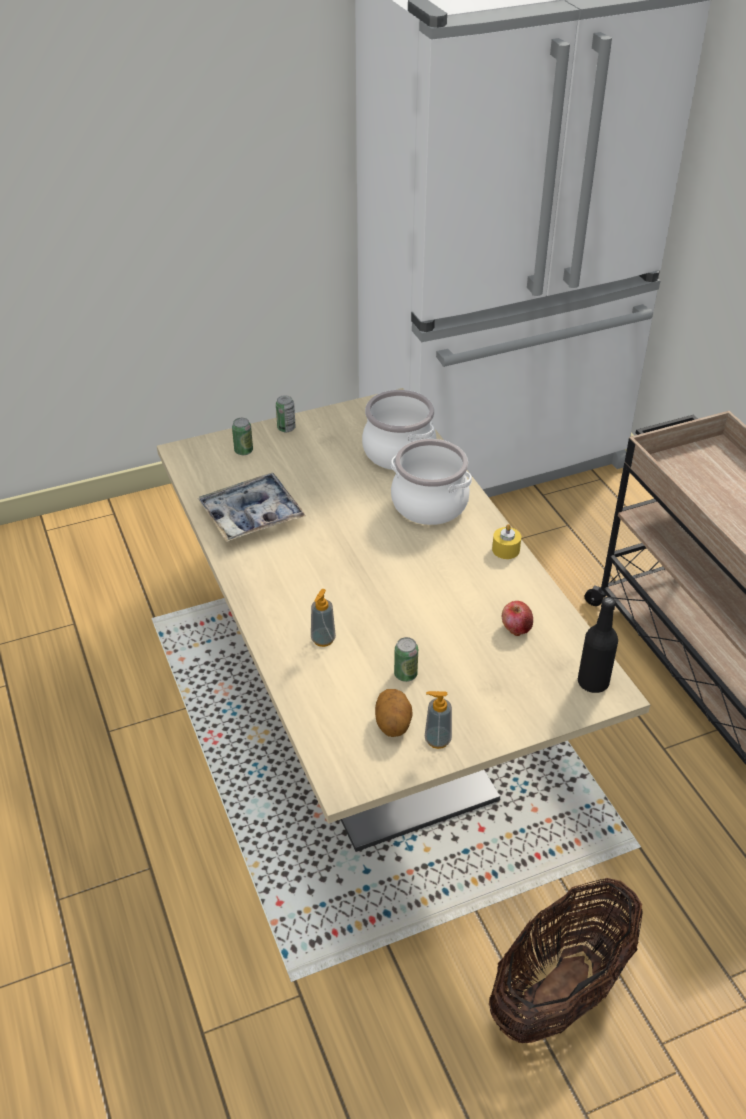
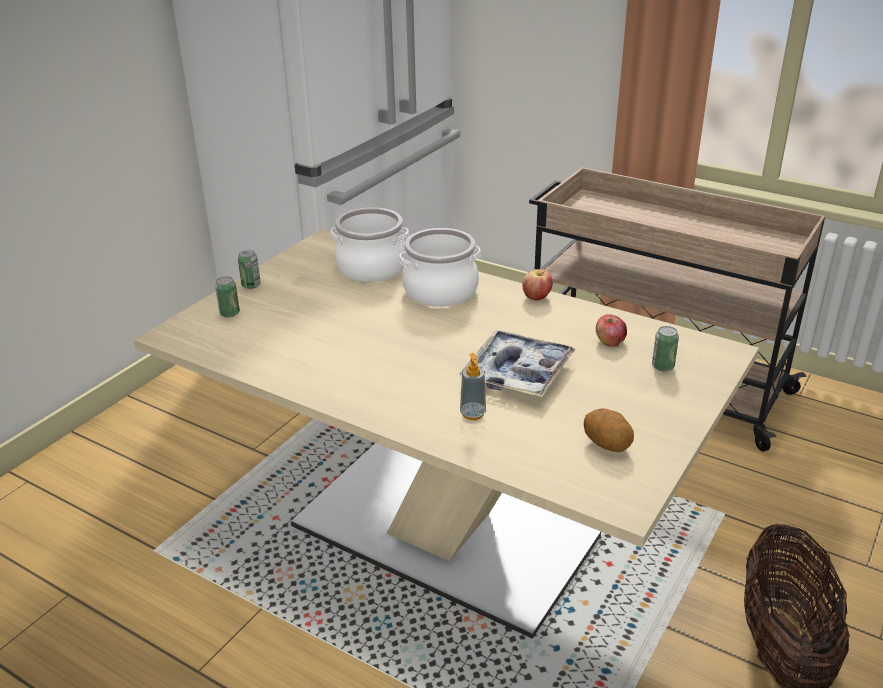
camera: 35 degrees left, 10 degrees down
(252, 515) = (295, 354): tray -> tray (517, 373)
(405, 674) = (571, 407): can -> can (662, 366)
(437, 740) = (654, 438): soap dispenser -> none
(506, 549) = (536, 297): yellow candle -> apple
(593, 682) = (706, 351): black bottle -> none

